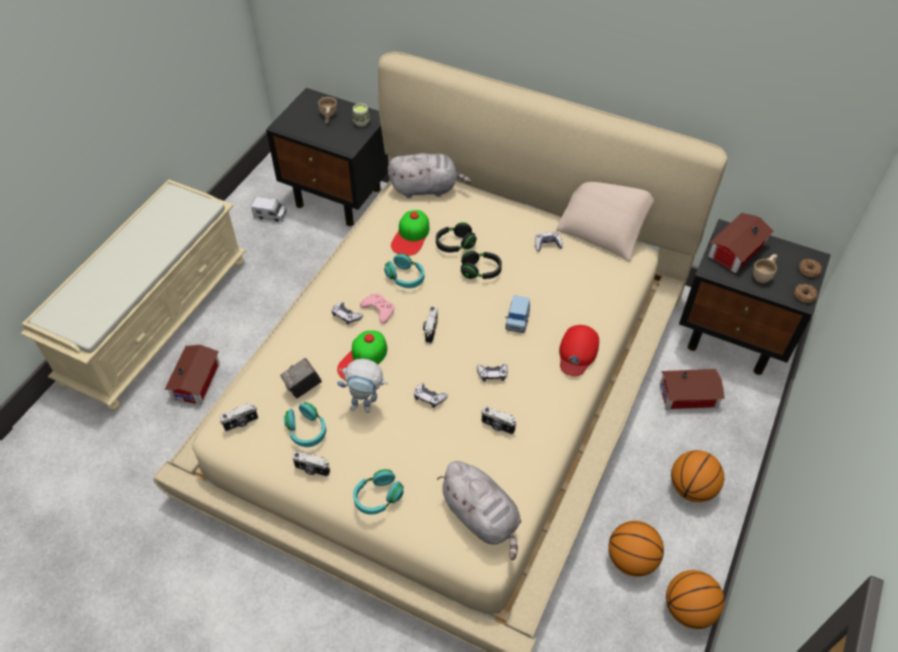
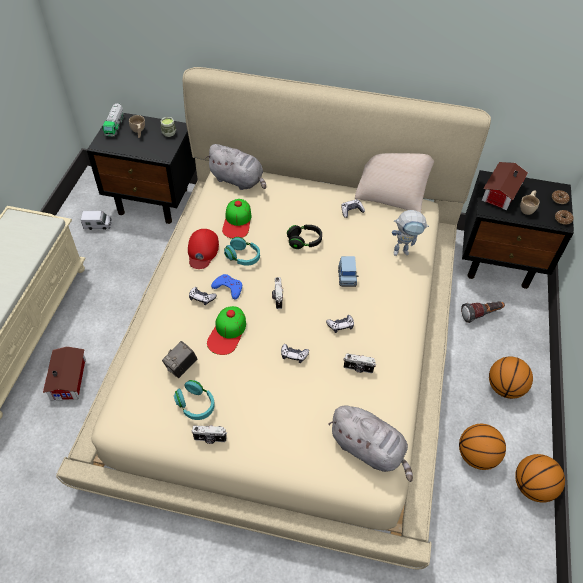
camera: 15 degrees left, 0 degrees up
(241, 423) = (134, 410): camera -> none
(304, 105) = (115, 126): none -> toy truck
(367, 406) = (242, 373): toy robot -> toy robot (404, 251)
(378, 497) = (275, 451): turquoise headphones -> none
(379, 309) = (228, 288): pink game controller -> blue game controller
(426, 188) = (238, 180): grey plush toy -> grey plush toy turned 45 degrees clockwise
(455, 244) = (276, 223): black headphones -> none
(577, 352) = (403, 295): red cap -> red cap (202, 251)
(690, 396) = (481, 315): toy house -> flashlight

